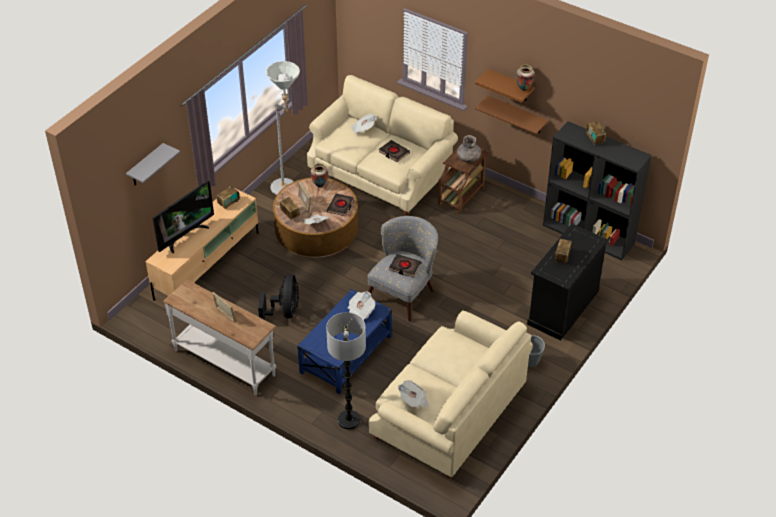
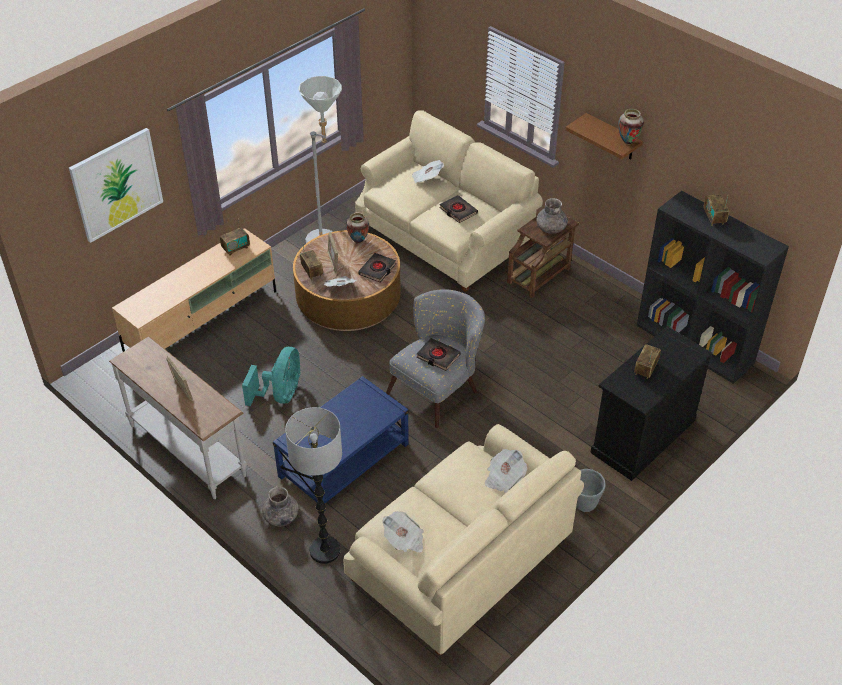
camera: 10 degrees right, 0 degrees up
(146, 166) = (116, 184): grey shelf -> picture
(185, 236) = (170, 282): television -> none
(284, 312) = (280, 394): black fan -> turquoise fan
(309, 401) = (281, 516): none -> grey vase
(360, 312) = (365, 408): newspaper -> newspaper (504, 478)
(516, 115) = (618, 178): brown shelf -> none

